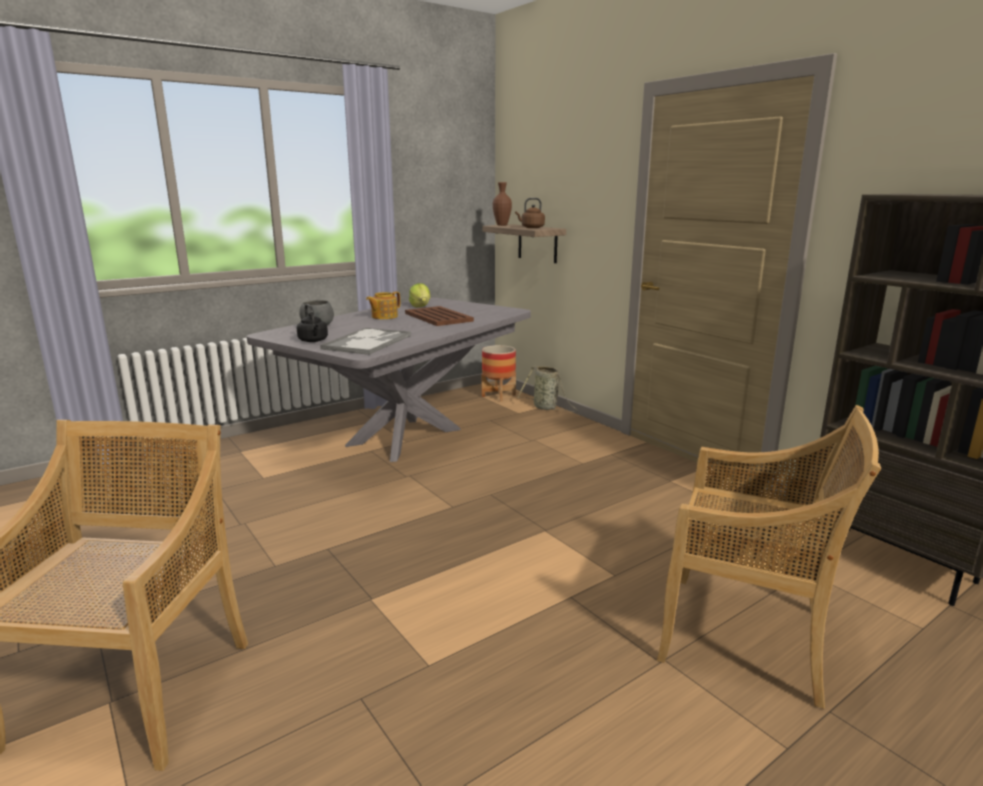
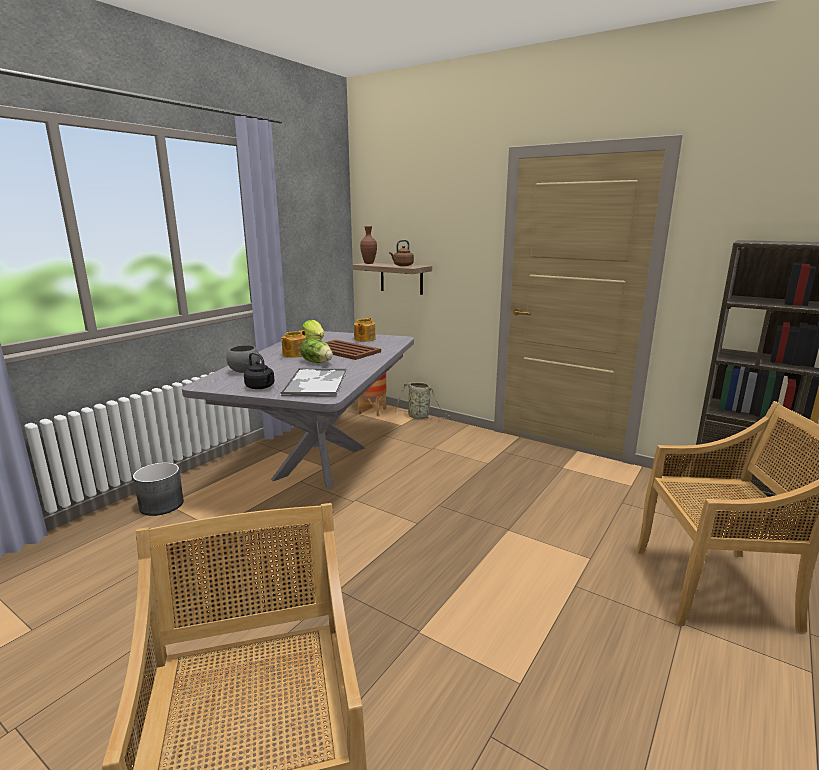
camera: 20 degrees left, 0 degrees up
(235, 451) = (162, 505): none -> grey planter
(396, 325) = (317, 362): none -> lettuce
(474, 308) = (364, 339): none -> teapot

